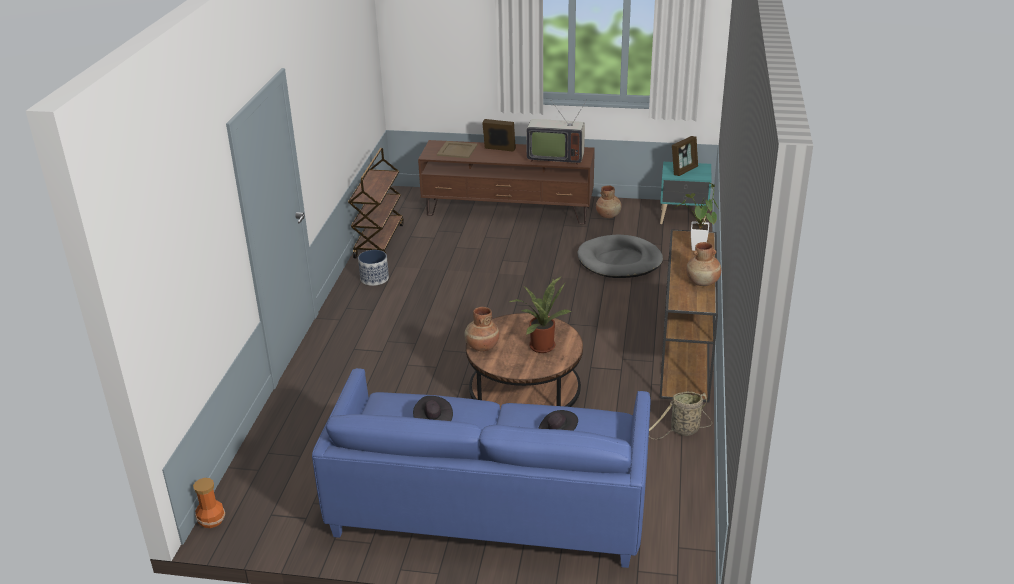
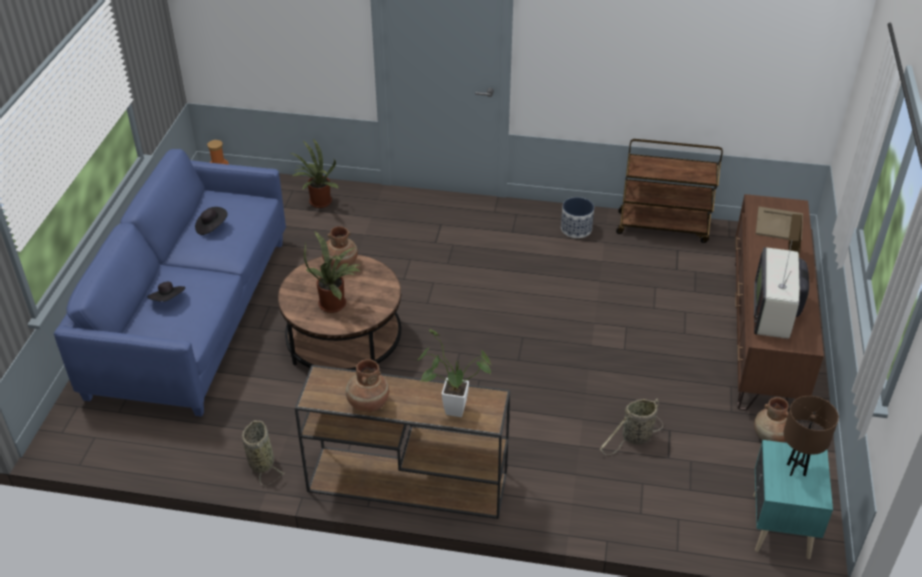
camera: 90 degrees right, 10 degrees up
(297, 431) = (318, 202): none -> potted plant
(619, 261) = (635, 438): grey dog bed -> basket
(684, 170) = (796, 470): picture frame -> brown table lamp

